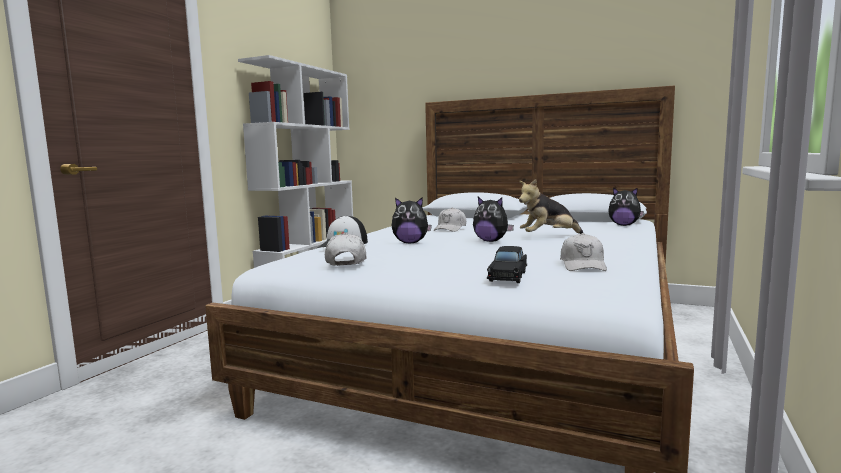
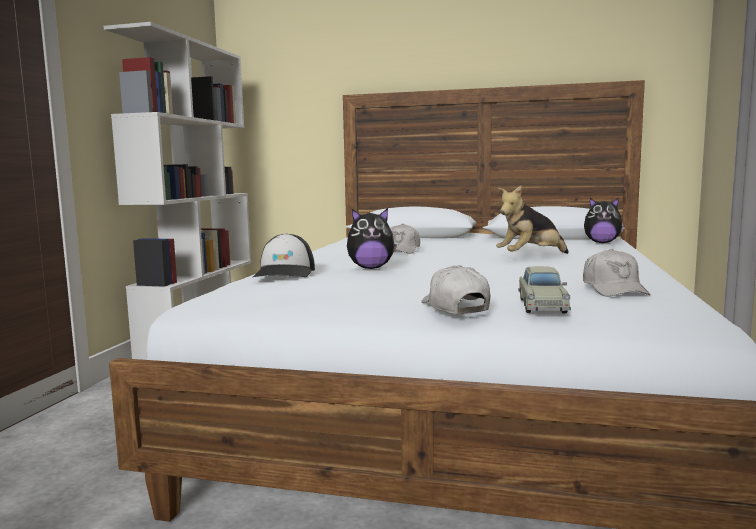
camera: 10 degrees left, 0 degrees up
(346, 262) = (310, 294): white cap -> white cap (455, 307)
(491, 241) = (469, 264): plush toy -> none
(508, 276) = (542, 305): black toy car -> beige toy car

